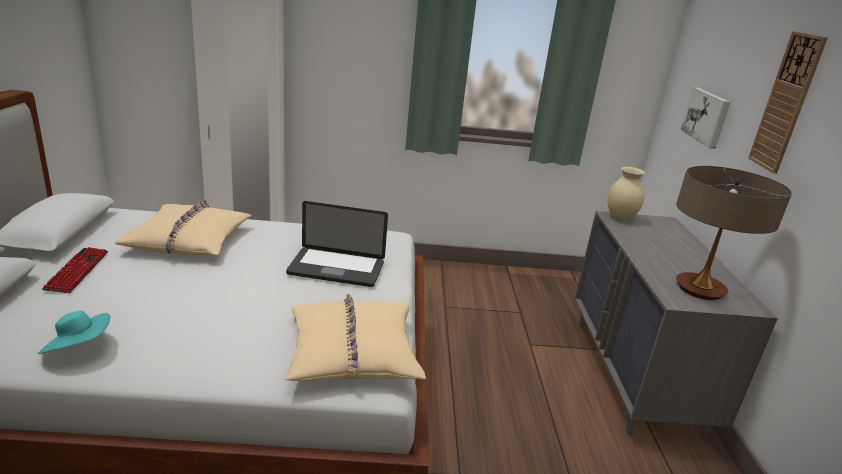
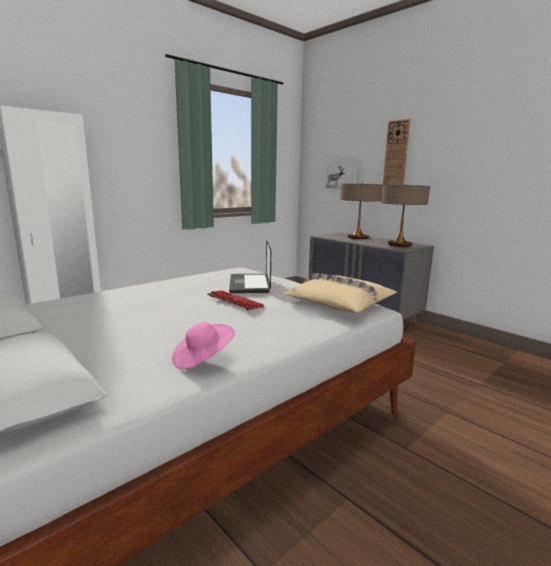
camera: 40 degrees left, 10 degrees down
(77, 271) = (83, 337): keyboard -> keyboard (234, 301)
(79, 348) = (202, 359): turquoise hat -> pink hat
(189, 240) = (126, 301): beige pillow -> none
(336, 268) = (249, 284): laptop -> laptop turned 120 degrees clockwise
(620, 218) = (325, 236): beige vase -> none
(669, 242) = (357, 237): none -> table lamp

